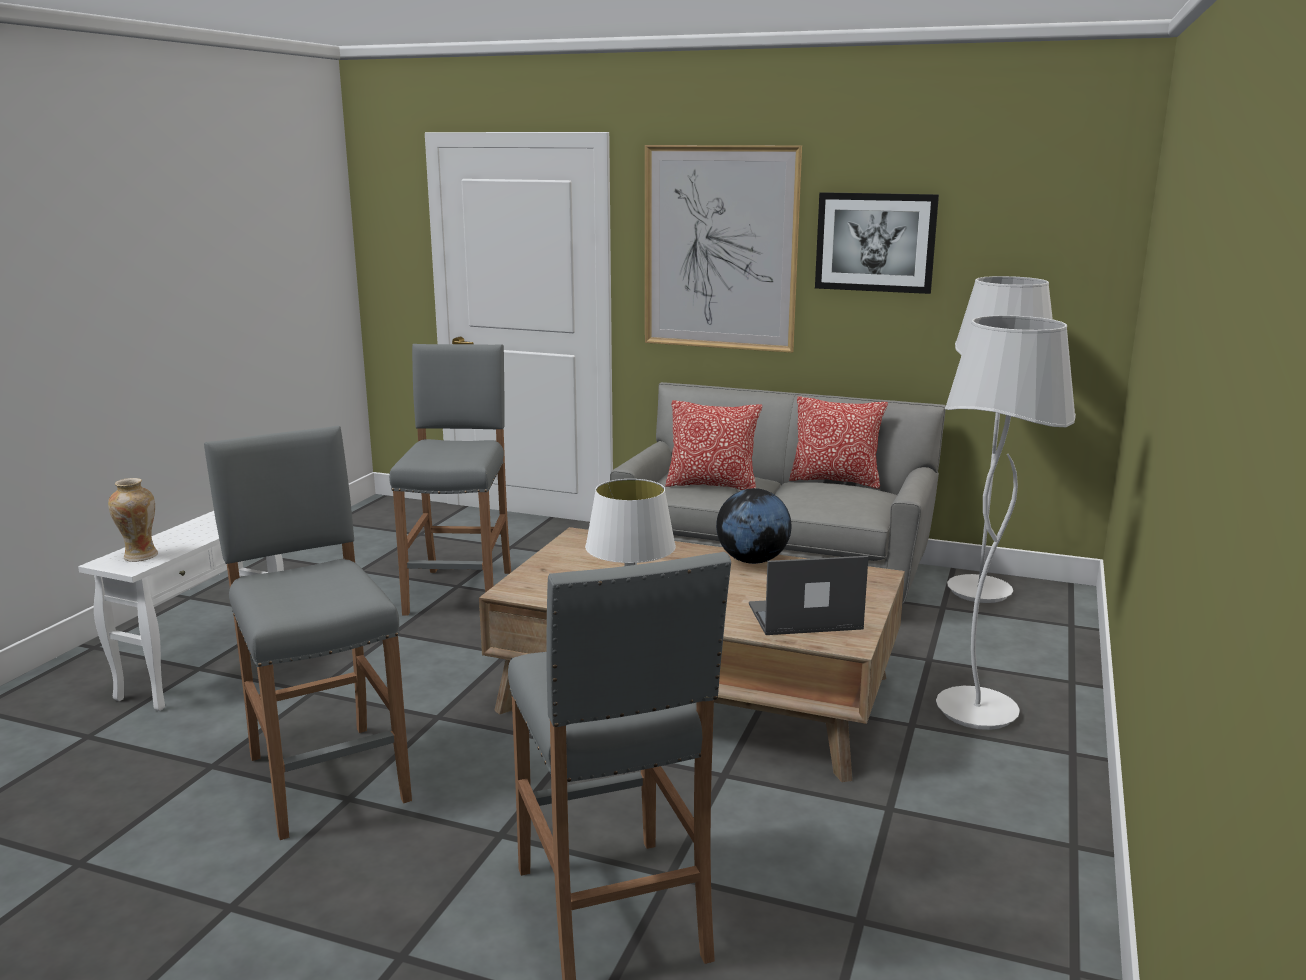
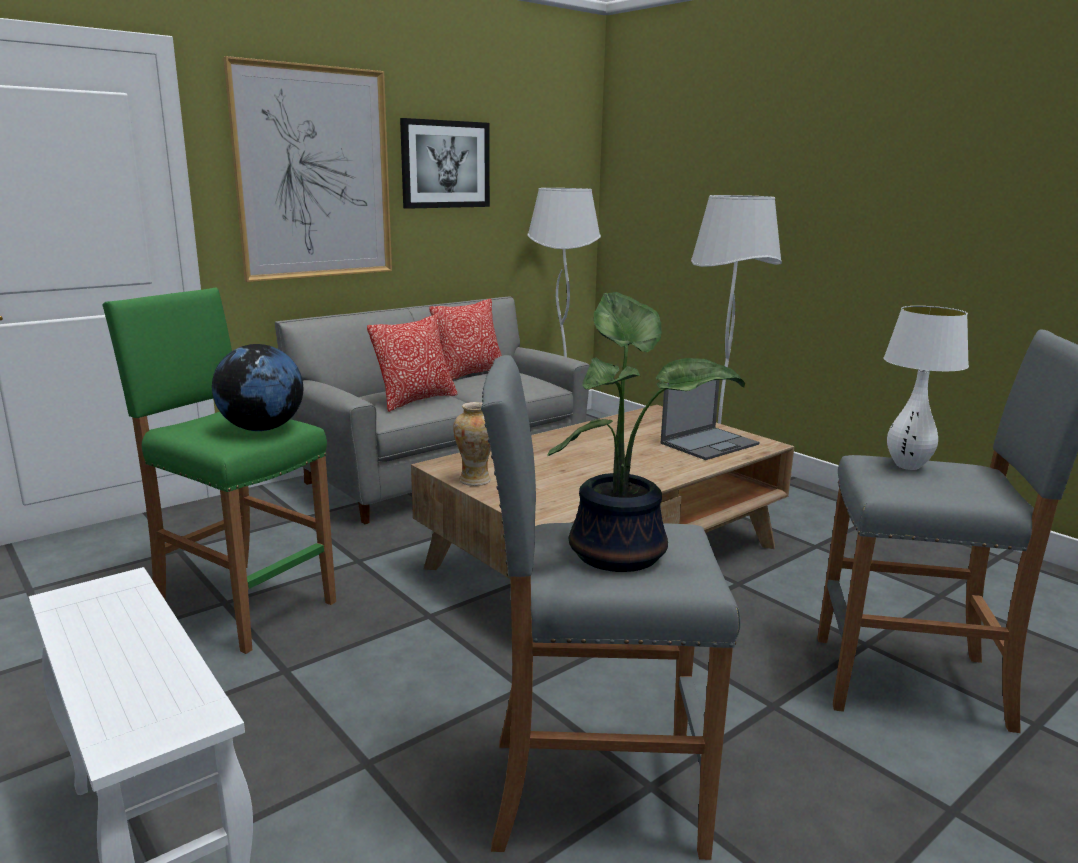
camera: 60 degrees left, 0 degrees up
(140, 556) = (153, 704): vase -> vase (475, 480)
(310, 586) = (621, 551): none -> potted plant
(461, 591) = (243, 604): grey stool -> green stool
(752, 560) = (586, 431): globe -> globe (262, 429)
(803, 617) = (710, 443): laptop -> laptop turned 150 degrees counterclockwise

